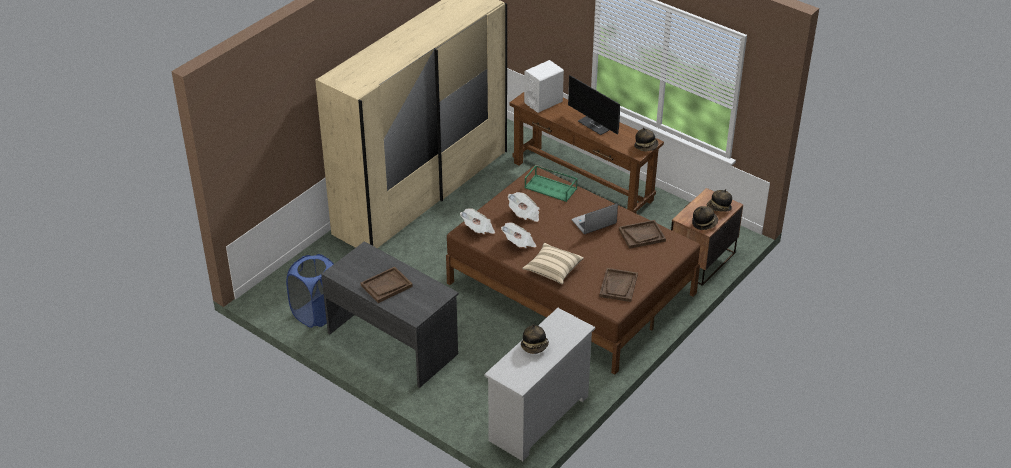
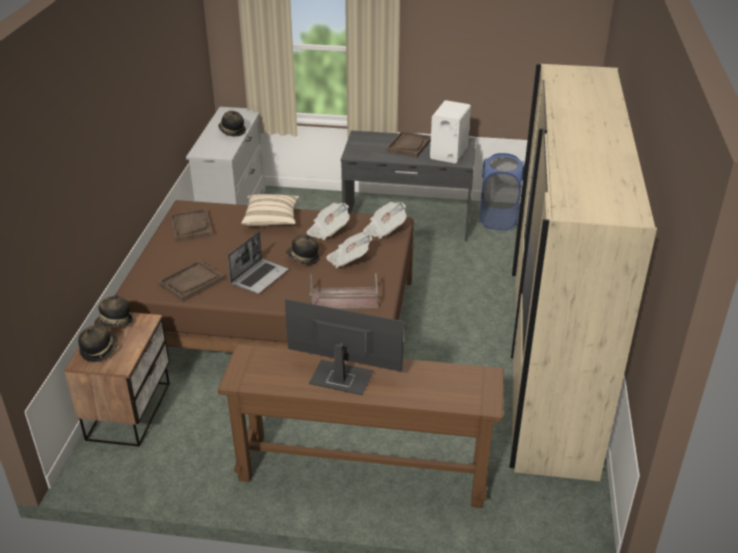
camera: 150 degrees right, 5 degrees down
(543, 102) = (454, 387): white speaker -> white speaker (449, 153)
(551, 188) = (343, 299): green tray -> brown tray
(646, 147) = (240, 369): hat -> hat (302, 258)

